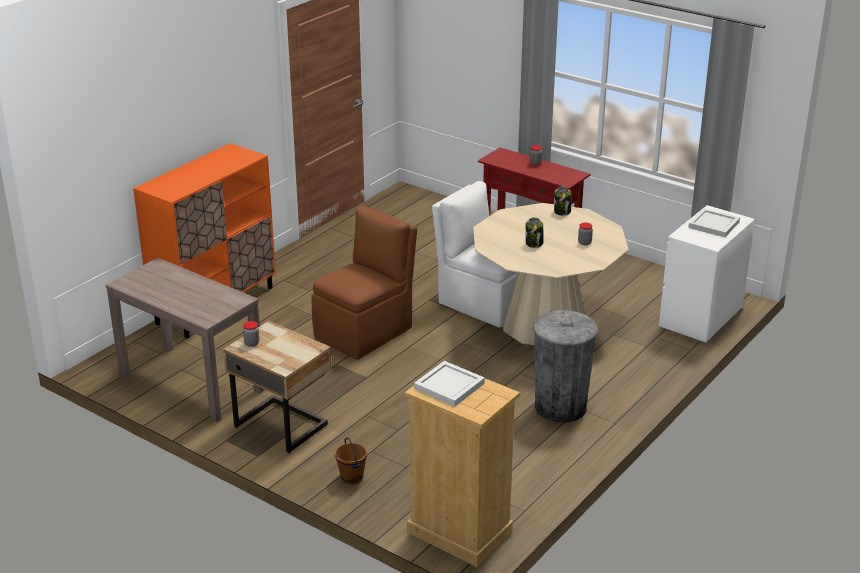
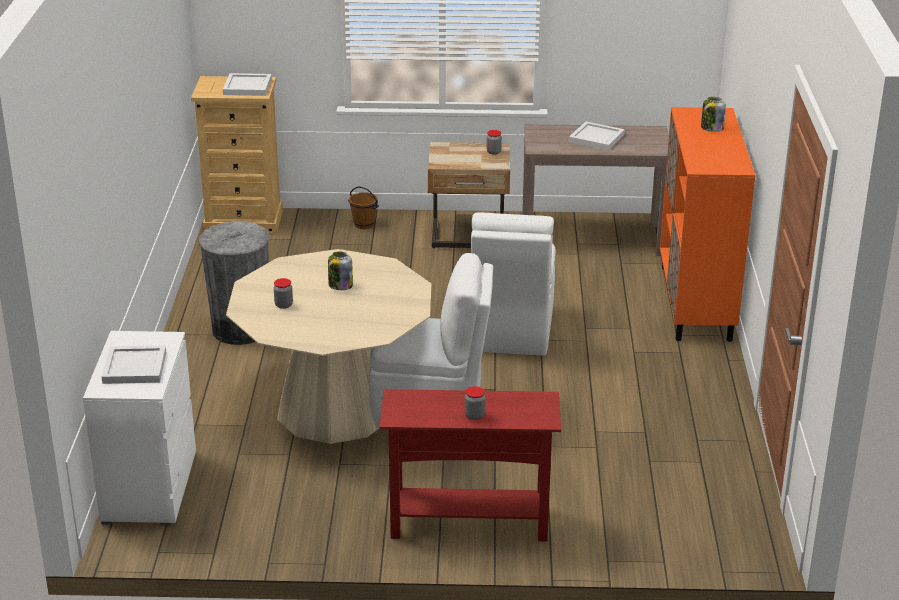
camera: 145 degrees right, 0 degrees up
(181, 292) = (595, 138): none -> white tray
(365, 332) = (511, 331): brown chair -> white chair
(562, 211) = (350, 338): jar -> jar (711, 128)

